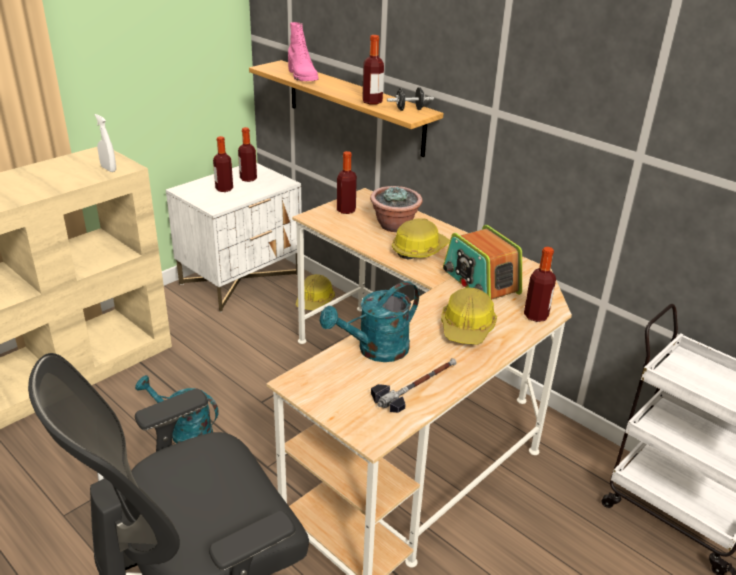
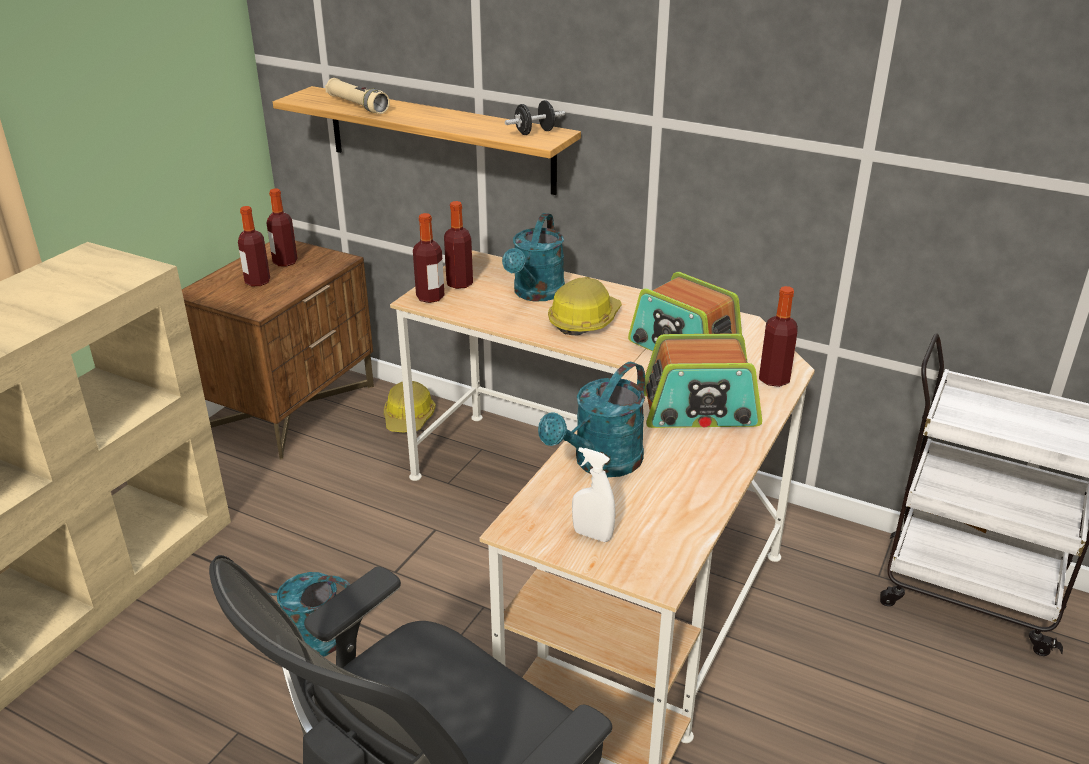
camera: 15 degrees left, 0 degrees up
(108, 169) = (117, 276): white spray bottle -> white spray bottle (592, 535)
(241, 279) = (291, 407): white nightstand -> brown nightstand
(301, 77) = (358, 106): pink boot -> beige flashlight
(372, 102) = (478, 128): bottle -> bottle (430, 297)
(394, 226) = (536, 294): potted plant -> turquoise watering can
(416, 386) = (677, 498): hammer -> none
(467, 328) = (699, 411): hard hat -> radio

